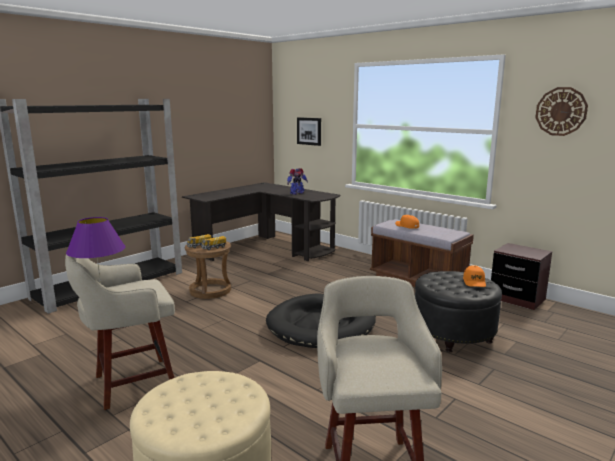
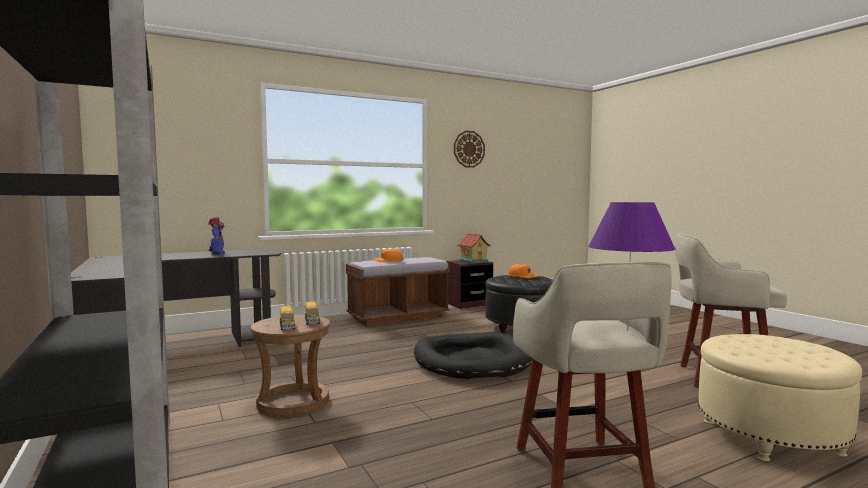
camera: 70 degrees left, 10 degrees down
(309, 131) = (178, 168): picture -> none
(528, 252) = (474, 261): none -> toy house

